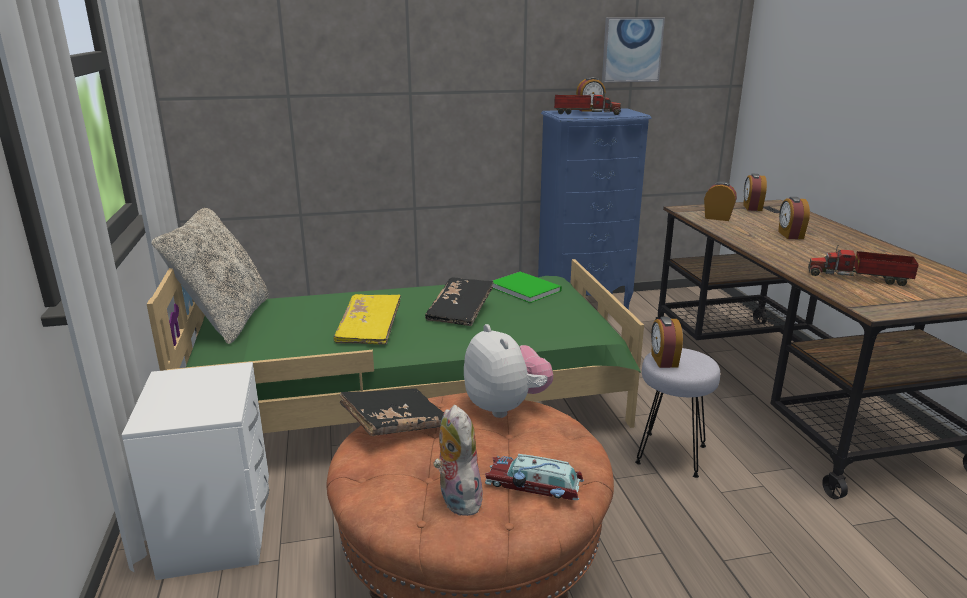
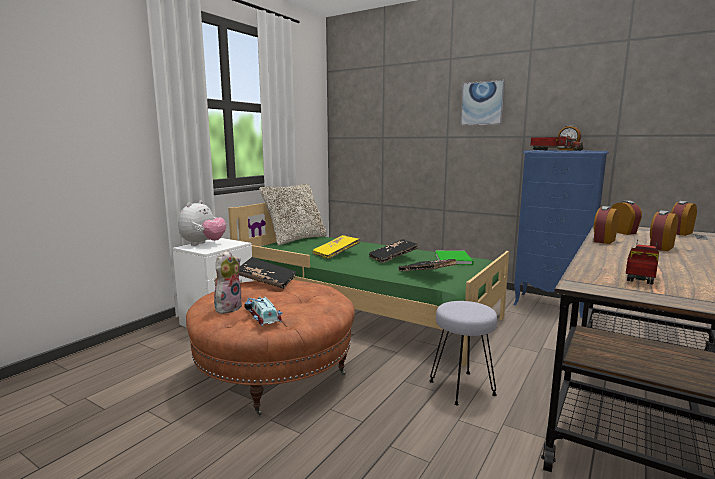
camera: 45 degrees right, 10 degrees down
(506, 406) = (323, 292): plush toy -> plush toy (203, 244)
(550, 325) = (426, 274): none -> black book
(632, 50) = (618, 105): picture -> picture (482, 103)
(663, 360) = (454, 304): alarm clock -> alarm clock (603, 241)
(861, 278) = (641, 273): toy truck -> toy truck turned 60 degrees clockwise

